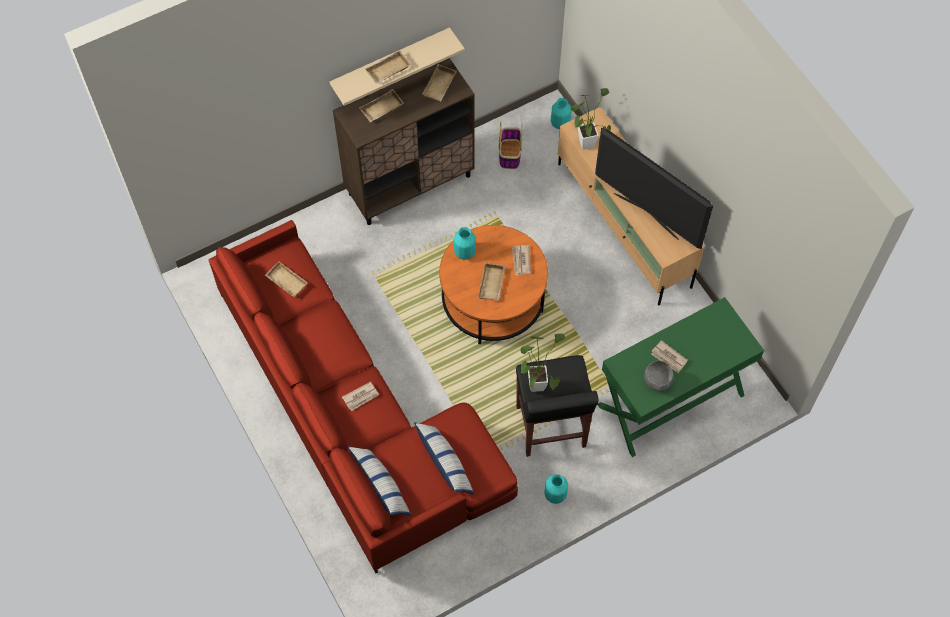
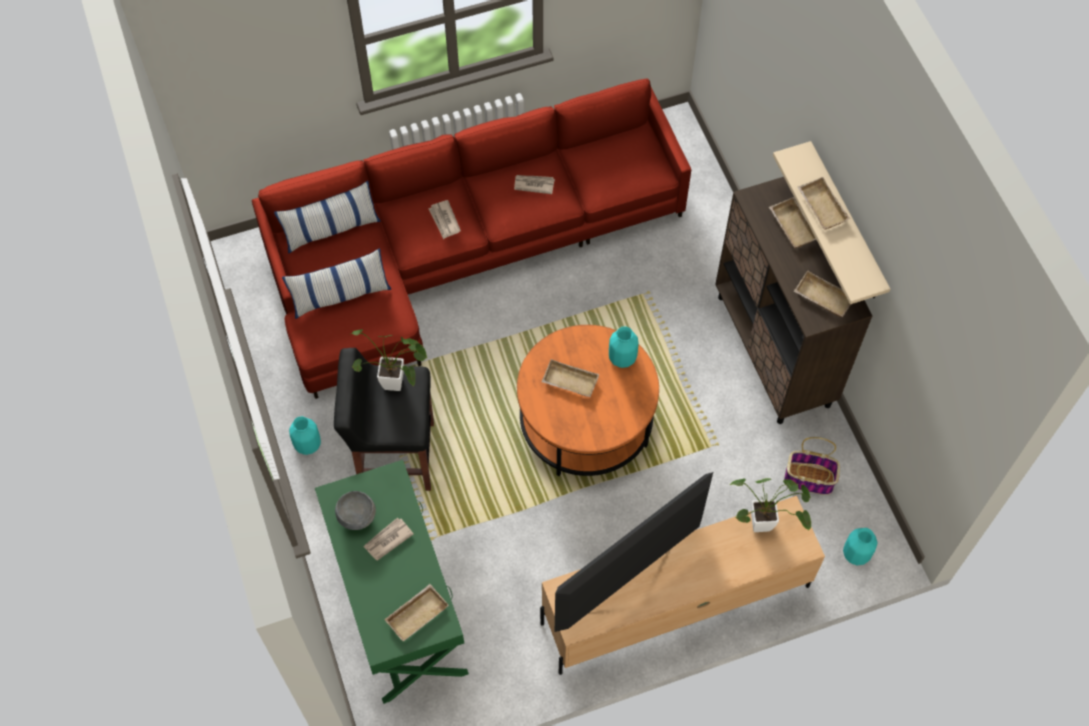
camera: 100 degrees right, 0 degrees up
(285, 282) = (612, 162): beige tray -> beige tray (416, 613)
(521, 261) = (597, 421): newspaper -> newspaper (534, 184)

